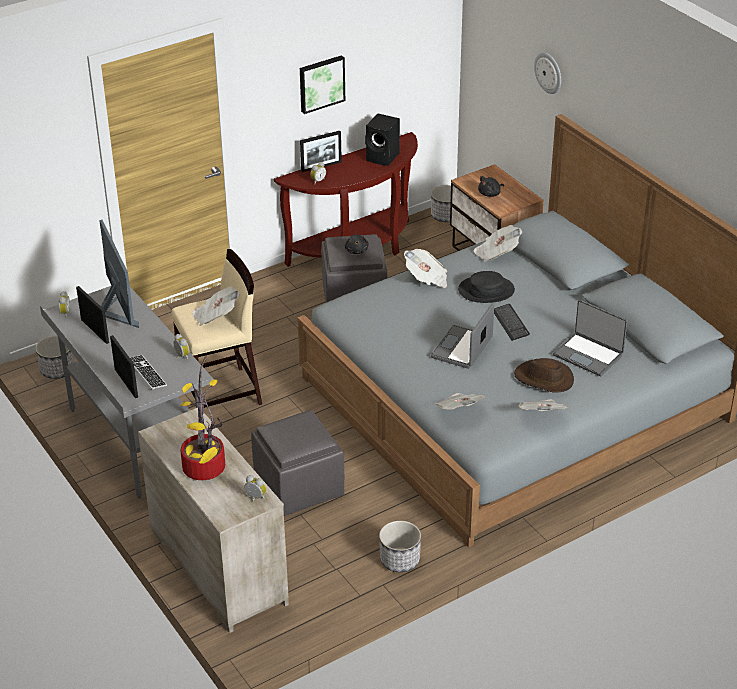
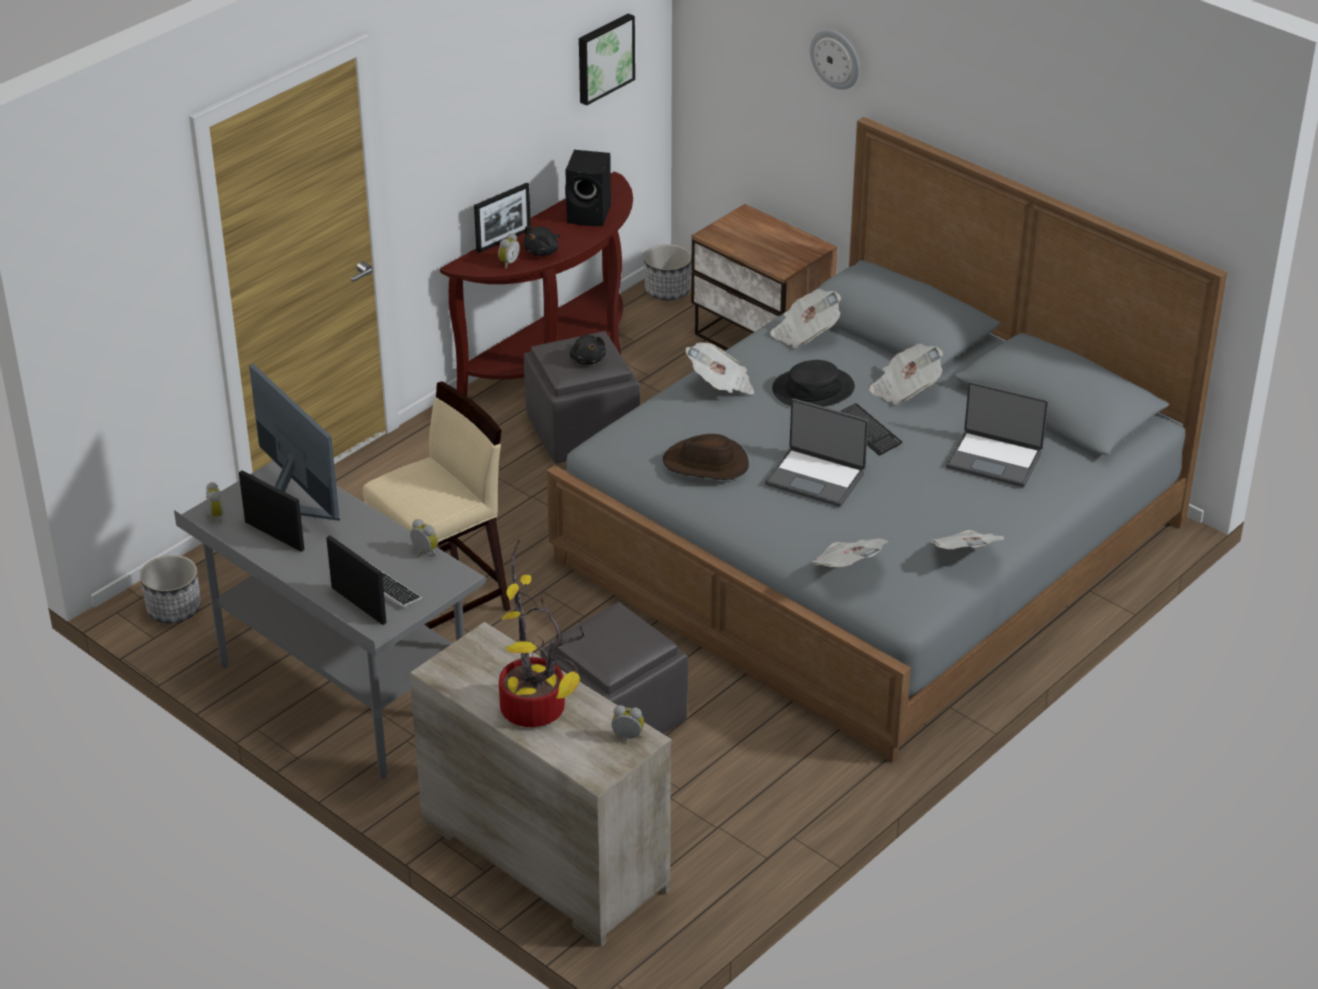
camera: 15 degrees left, 0 degrees up
(216, 316) = (437, 486): newspaper -> newspaper (905, 389)
(321, 83) = (496, 115): picture -> picture (604, 58)
(400, 560) = (803, 798): planter -> none
(463, 348) = (816, 478): laptop -> laptop turned 75 degrees counterclockwise
(490, 194) = (757, 248): black plush toy -> black plush toy (543, 251)
(544, 379) = (947, 503): brown hat -> brown hat (706, 464)

